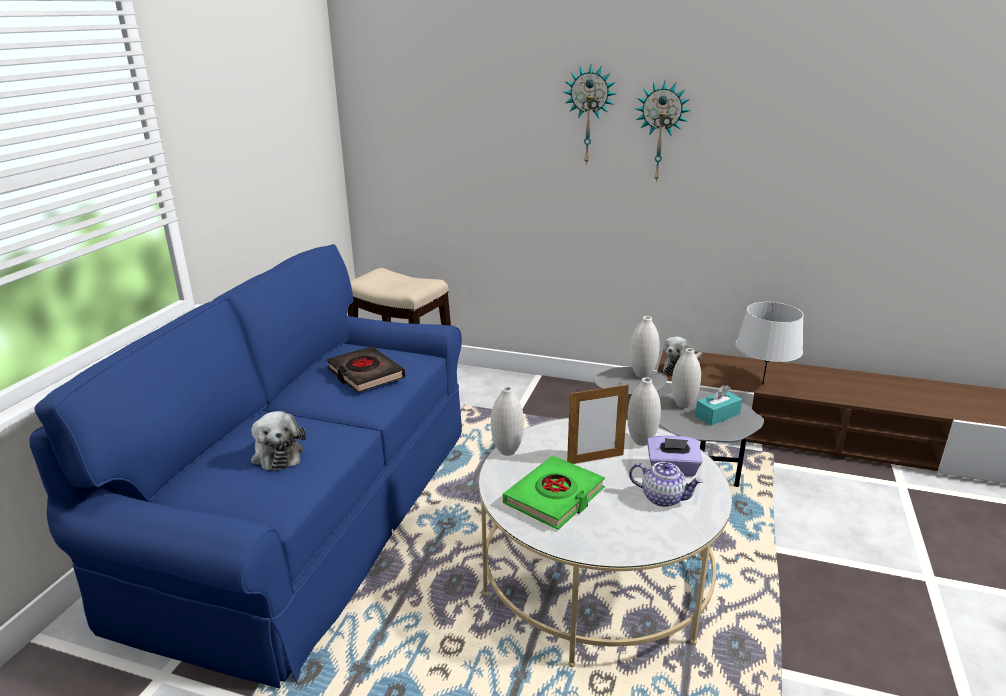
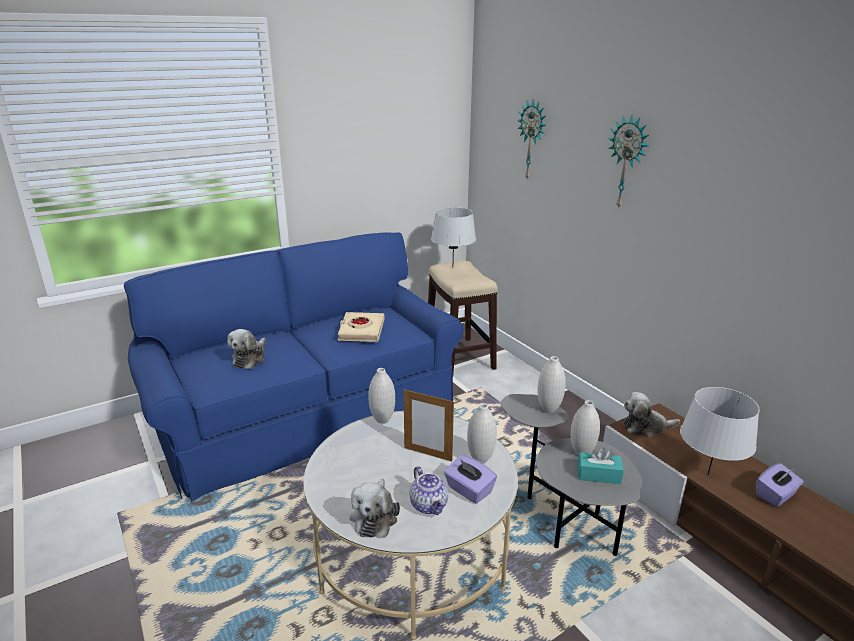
camera: 40 degrees right, 0 degrees up
(365, 374) = (361, 331): black book -> beige book
(376, 278) = (452, 267): none -> grey table lamp
(555, 497) = (363, 464): green book -> none
(638, 532) = (374, 516): none -> plush toy
(661, 132) = (684, 189): wall clock -> wall clock (532, 140)
(813, 379) = (775, 495): none -> purple tissue box

